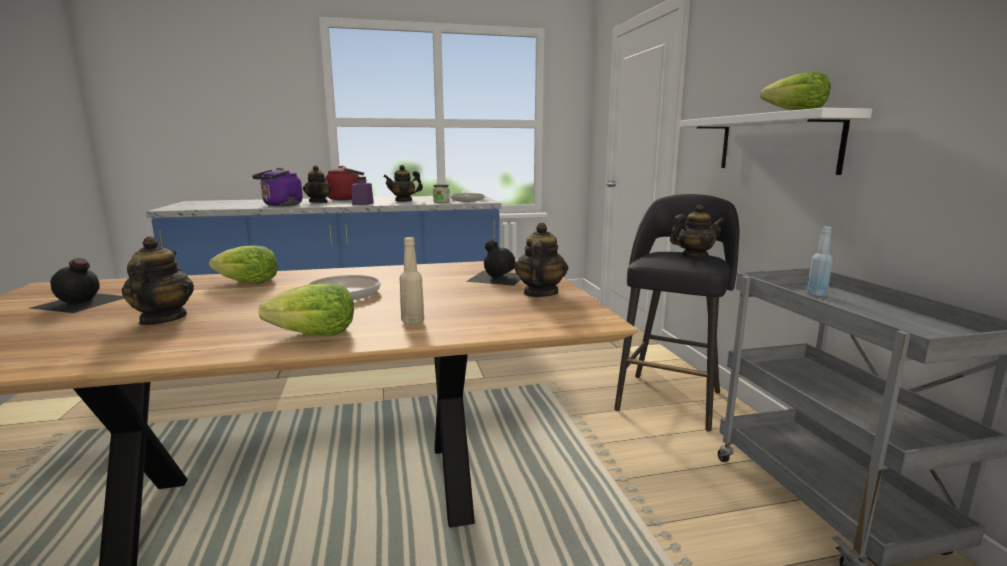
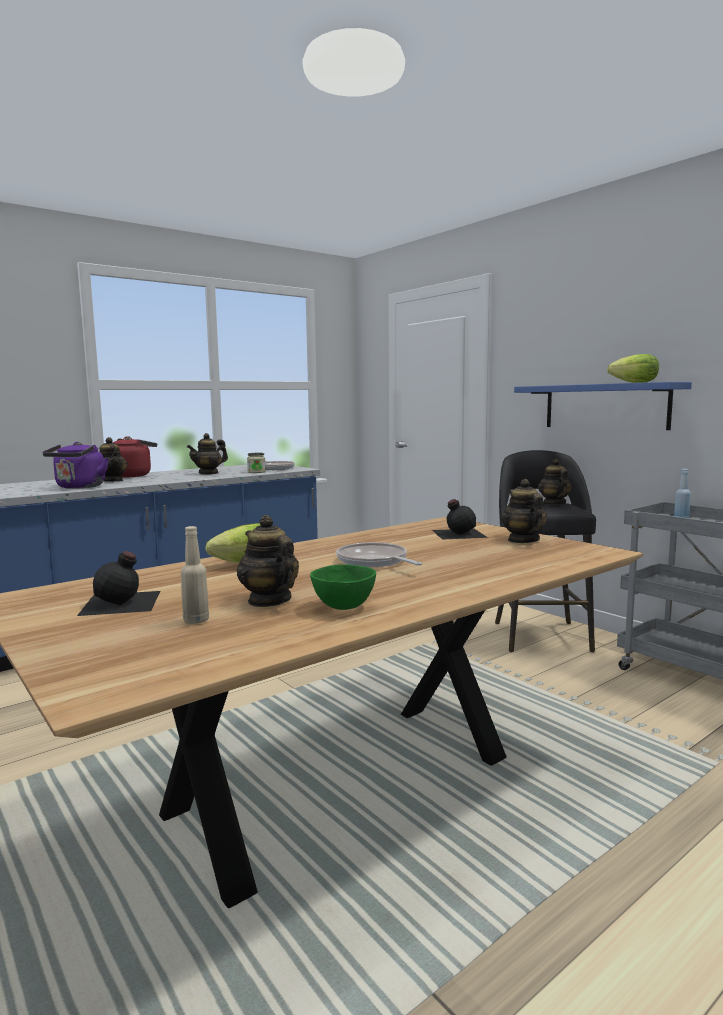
camera: 25 degrees left, 5 degrees down
(189, 337) = (343, 607): none -> green bowl
(315, 334) = (442, 589): lettuce -> none
(363, 204) = (176, 479): purple jar -> none
(412, 322) = (488, 570): beige bottle -> beige bottle (196, 620)
(694, 256) = (554, 503): teapot -> teapot turned 60 degrees counterclockwise
(776, 143) = (605, 406): white shelf -> blue shelf

